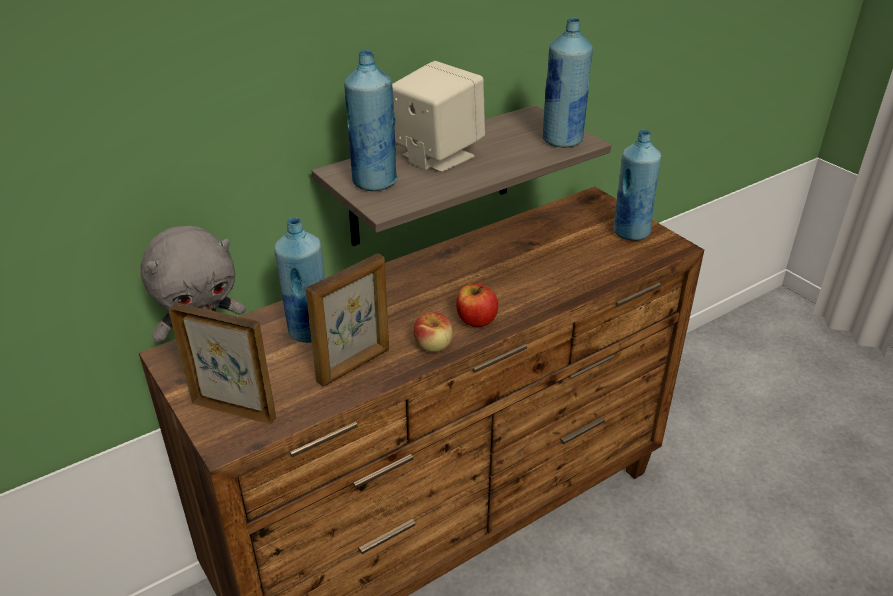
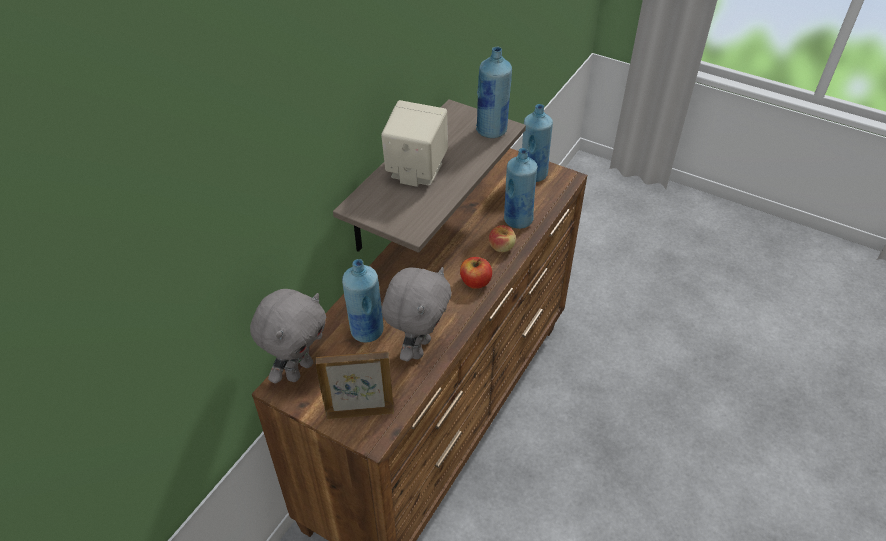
camera: 25 degrees left, 10 degrees up
(354, 365) = (418, 347): picture frame -> grey plush toy
(374, 182) = (389, 209): blue bottle -> blue bottle (517, 220)
(433, 345) = (460, 312): apple -> apple (502, 247)

